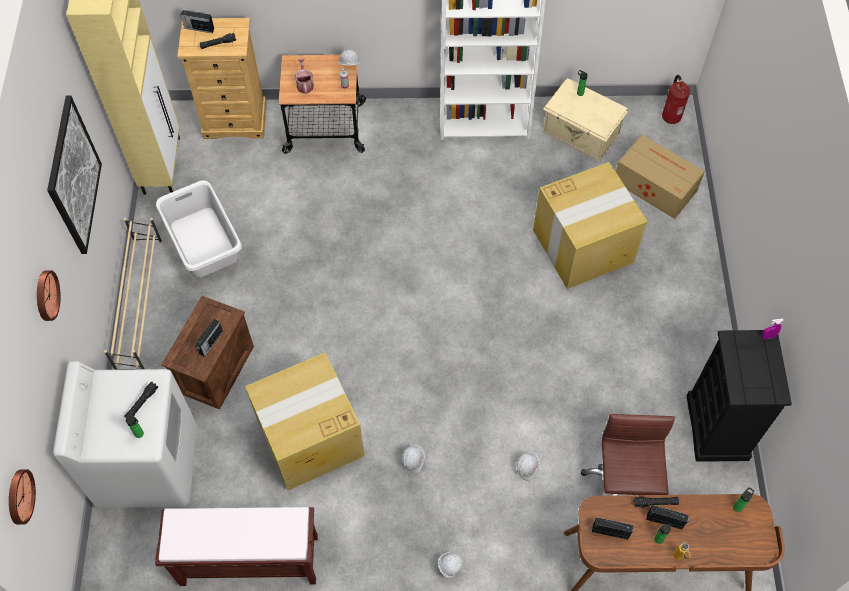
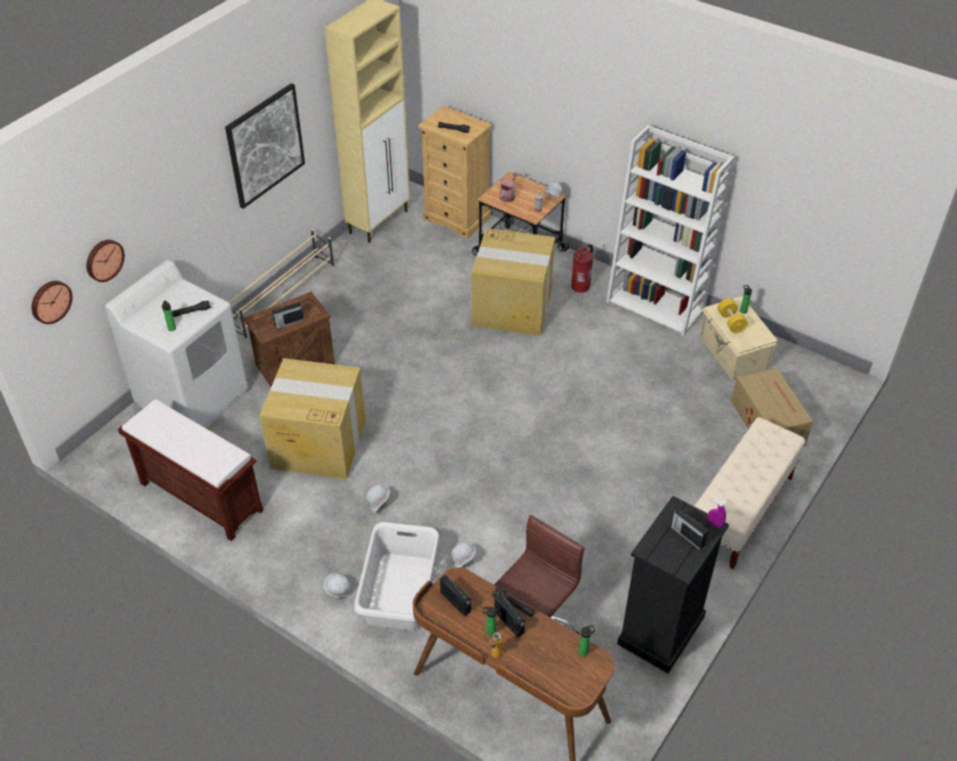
camera: 35 degrees right, 15 degrees down
(45, 295) = (175, 195): wall clock -> wall clock (103, 259)
(198, 28) = (449, 115): radio -> radio (687, 535)
(203, 242) = (362, 282): white laundry basket -> white laundry basket (398, 592)
(578, 110) = (730, 322): none -> yellow dumbbell
(584, 245) = (661, 433): cardboard box -> cardboard box (513, 307)
(671, 116) = (830, 380): fire extinguisher -> fire extinguisher (581, 287)
(694, 282) = (740, 511): none -> beige bench

